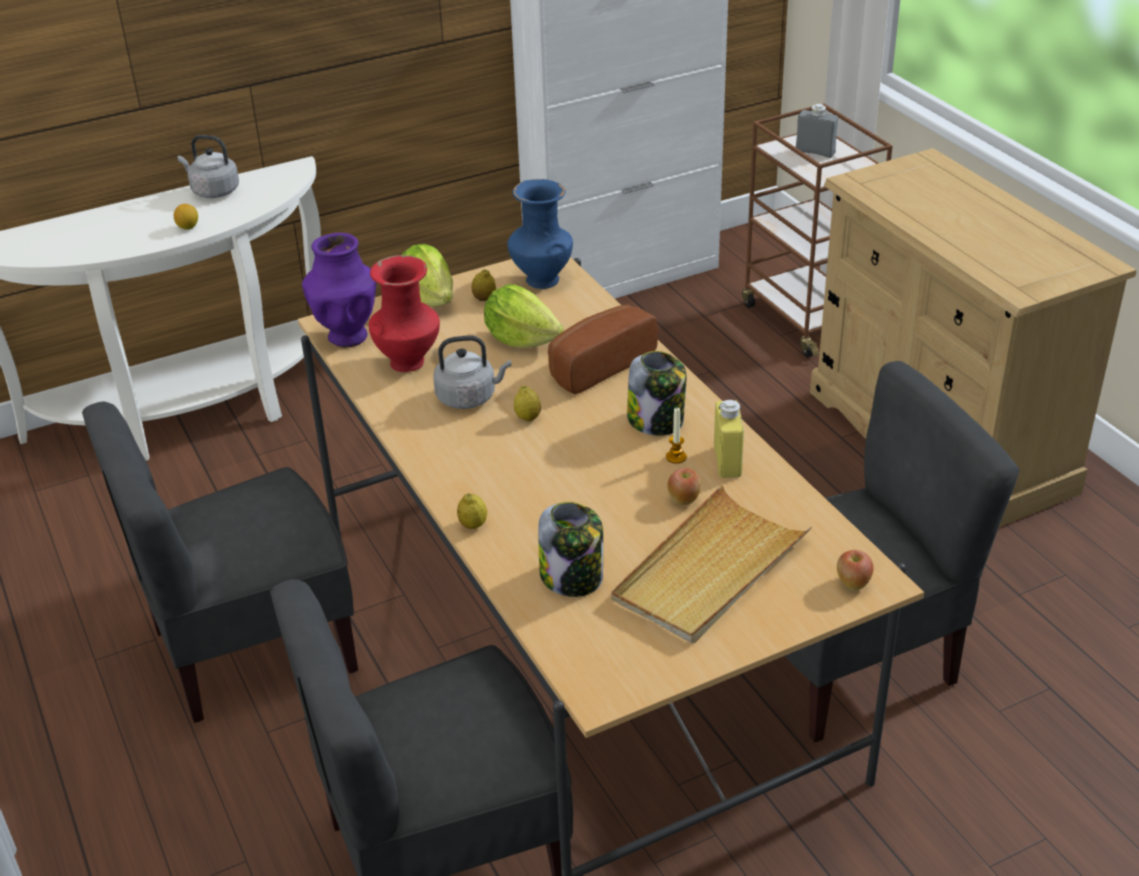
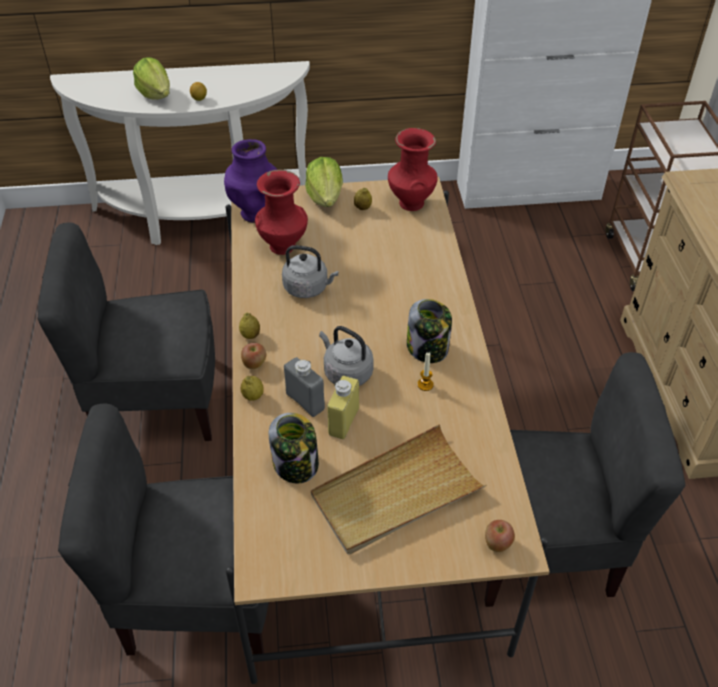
camera: 20 degrees right, 10 degrees up
(213, 191) = (230, 74): grey kettle -> grey kettle (346, 372)
(521, 339) = (370, 249): lettuce -> lettuce (155, 94)
(528, 418) = (338, 317): lemon -> lemon (250, 335)
(541, 280) = (410, 202): blue vase -> red vase
(597, 365) = (411, 287): bread -> none
(684, 500) = (411, 424): apple -> apple (255, 364)
(727, 461) = (461, 400): yellow bottle -> yellow bottle (343, 421)
(815, 152) = (682, 140): grey bottle -> grey bottle (305, 401)

